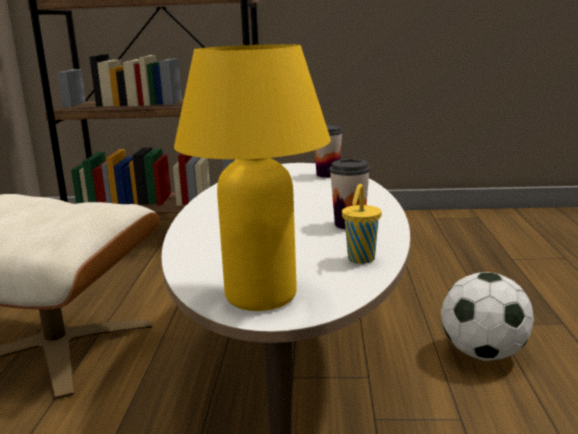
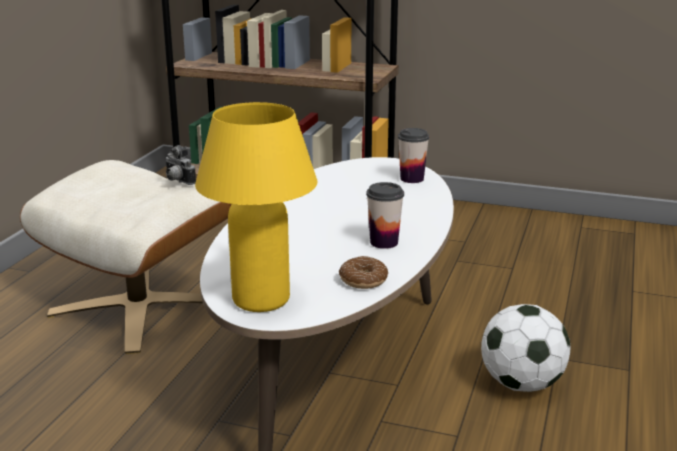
camera: 15 degrees right, 5 degrees up
(91, 201) = (177, 181): none -> camera
(360, 260) = (363, 280): yellow cup -> donut

